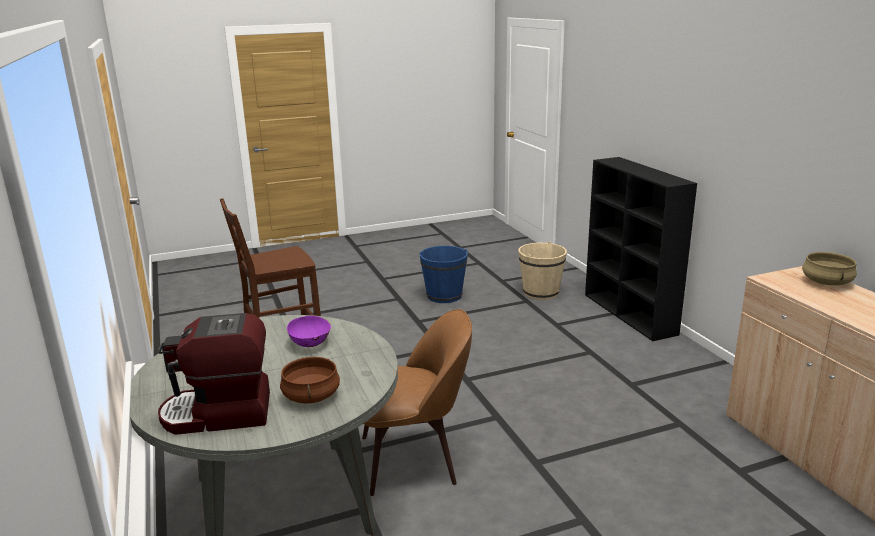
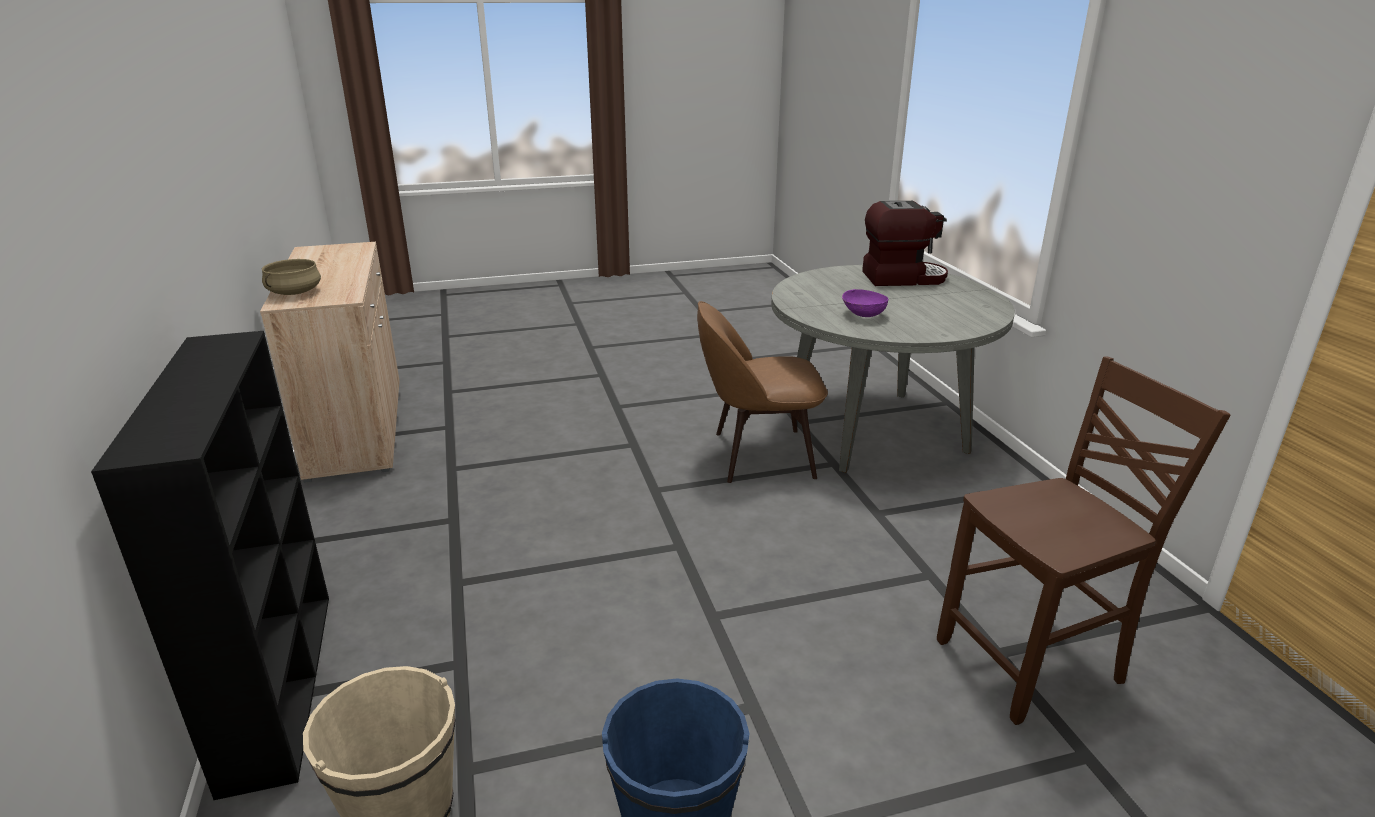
camera: 175 degrees left, 5 degrees up
(310, 396) = (838, 283): brown cooking pot -> none

